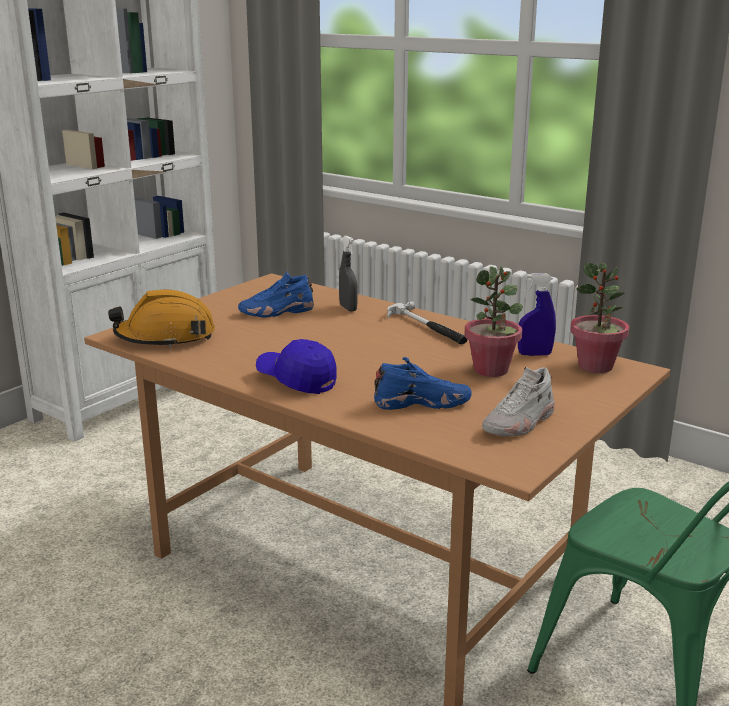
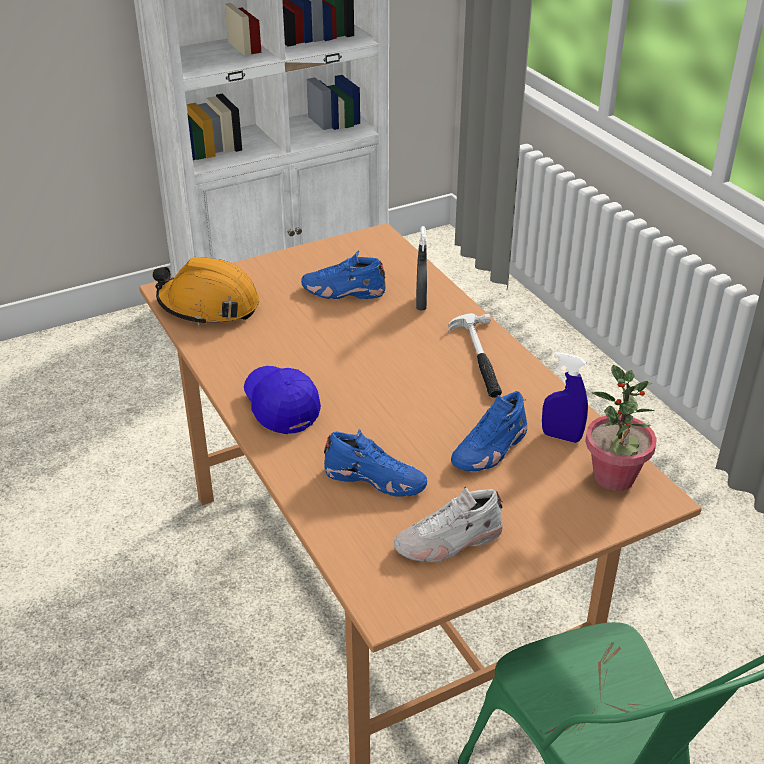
camera: 25 degrees right, 15 degrees up
(491, 370) = (490, 449): potted plant -> blue shoe

